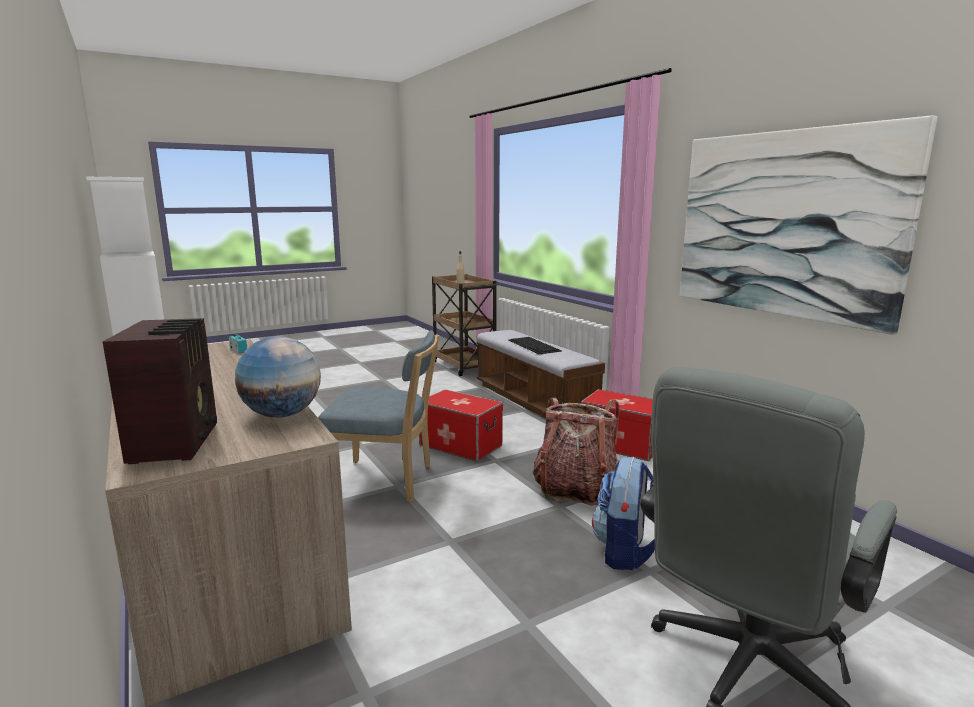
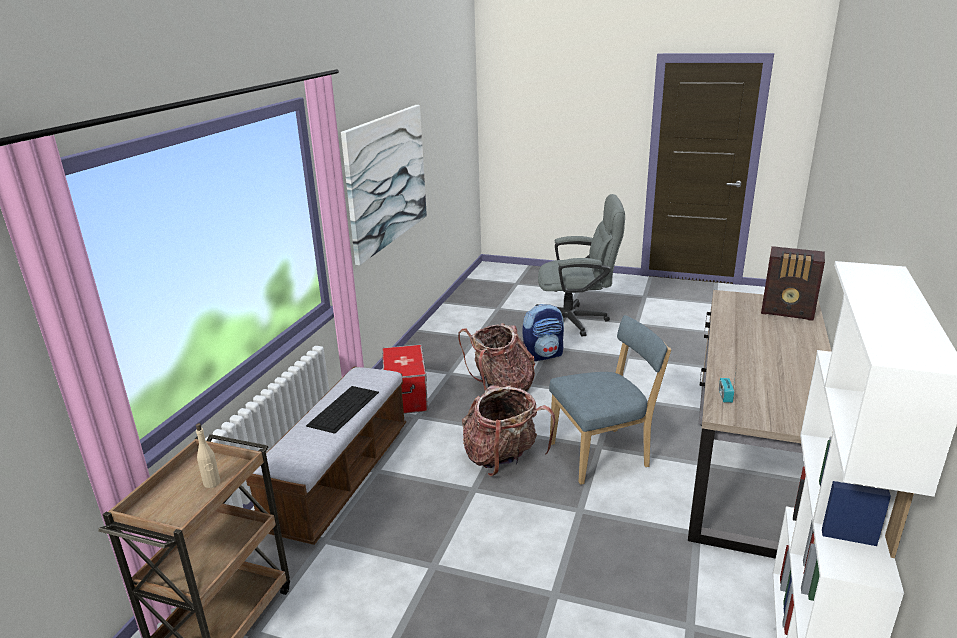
camera: 130 degrees left, 10 degrees up
(177, 442) = (788, 312): radio -> radio turned 105 degrees counterclockwise
(282, 414) = (729, 311): globe -> none
(386, 481) = (603, 454): blue chair -> blue chair turned 105 degrees clockwise
(460, 445) = (503, 459): storage box -> backpack

